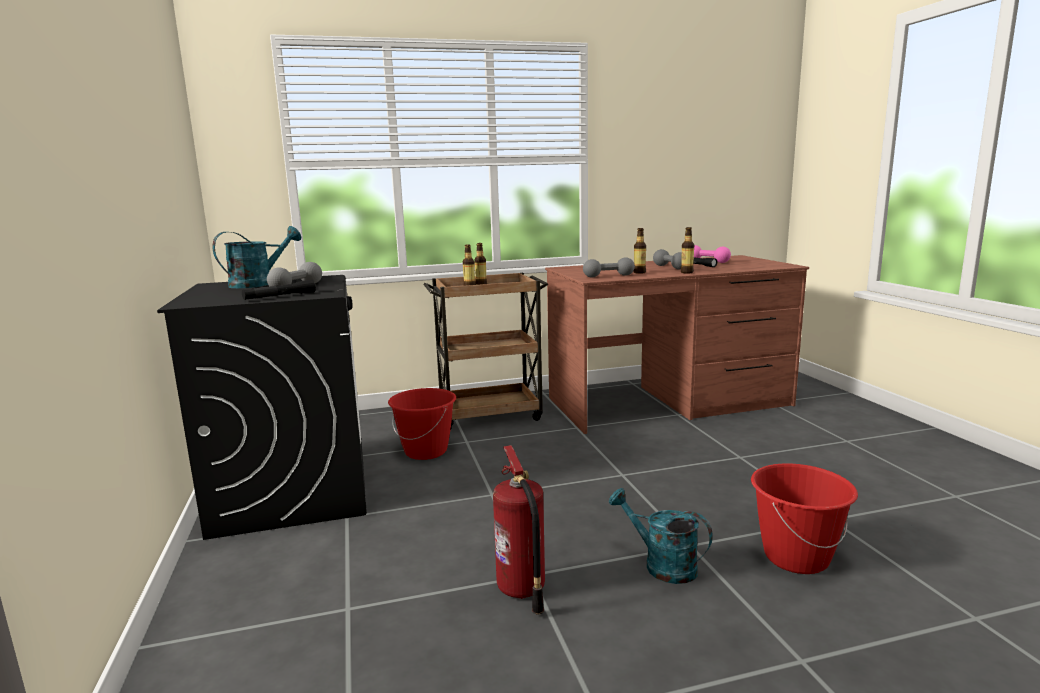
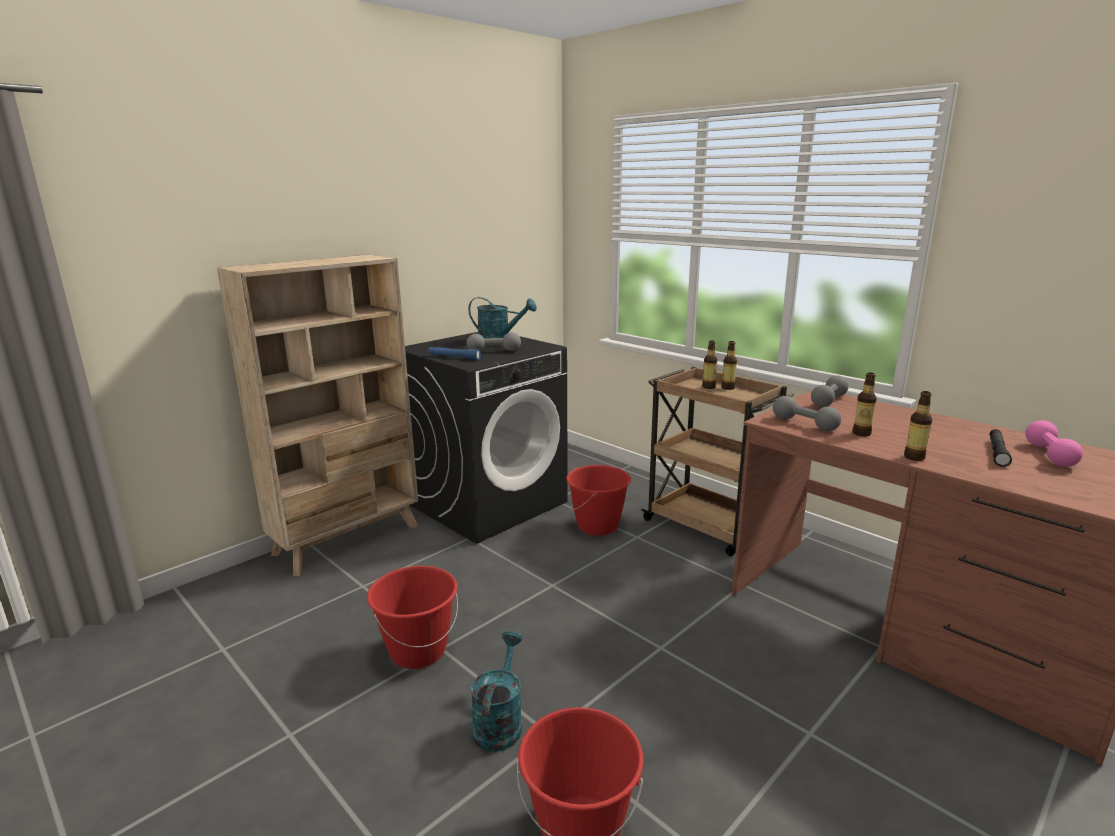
camera: 60 degrees right, 5 degrees up
(212, 603) = (348, 540): none -> beige bookcase
(280, 296) = (454, 357): black flashlight -> blue flashlight
(521, 590) = (418, 651): fire extinguisher -> red bucket
(670, 267) = (939, 442): grey dumbbell -> grey dumbbell (828, 401)

